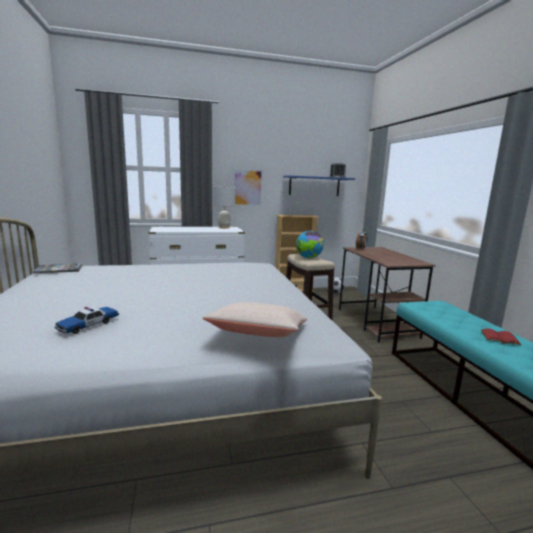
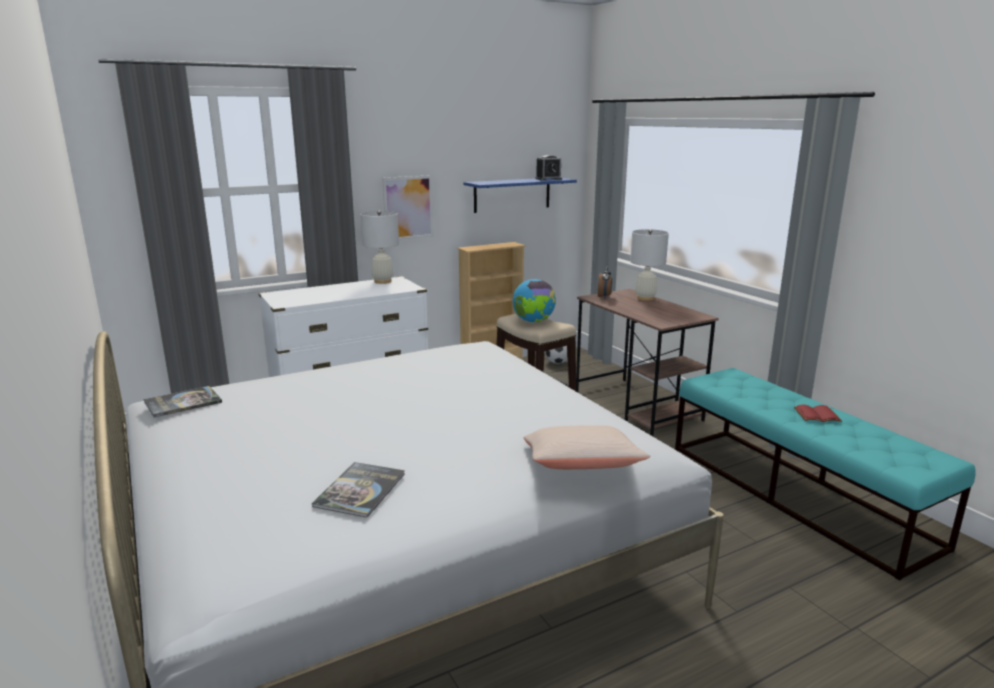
camera: 15 degrees left, 5 degrees up
(88, 325) = (360, 490): toy car -> book
(388, 251) = (645, 298): none -> white table lamp

